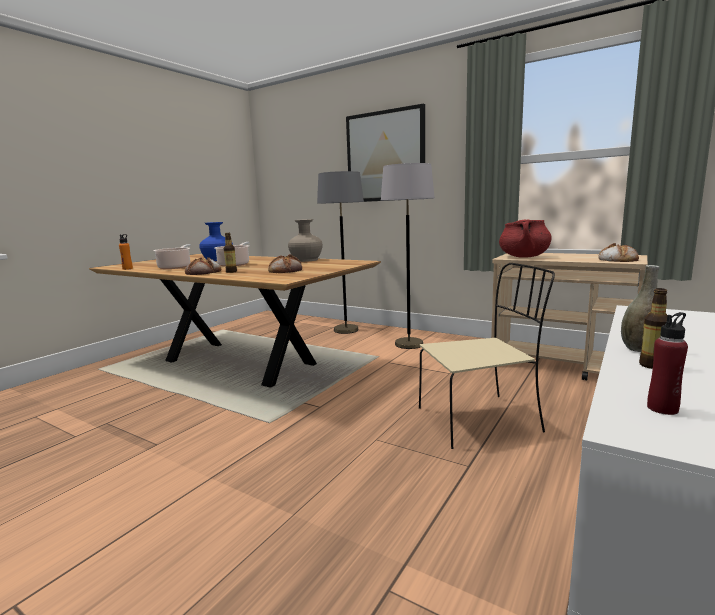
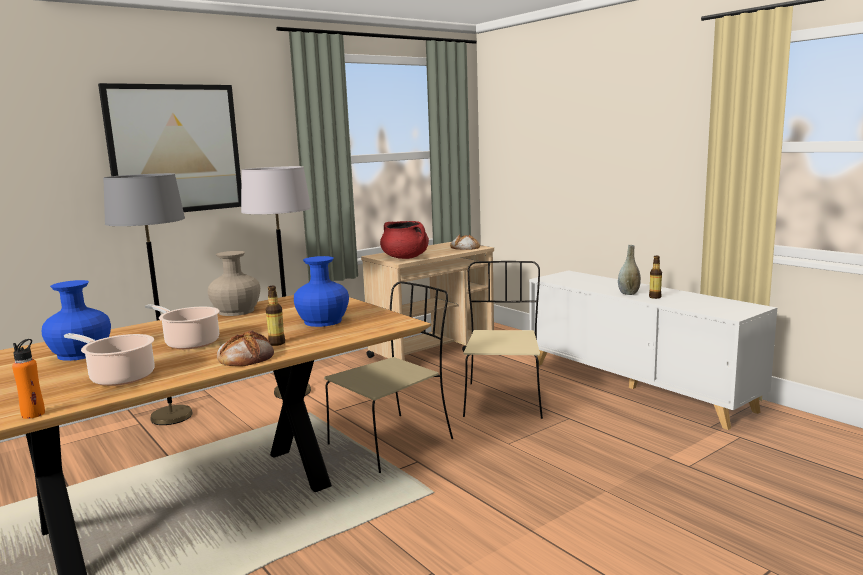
camera: 70 degrees left, 0 degrees up
(285, 270) = (323, 321): bread -> blue vase
(349, 391) = (393, 441): none -> beige chair
(662, 408) = (709, 306): red bottle -> none

